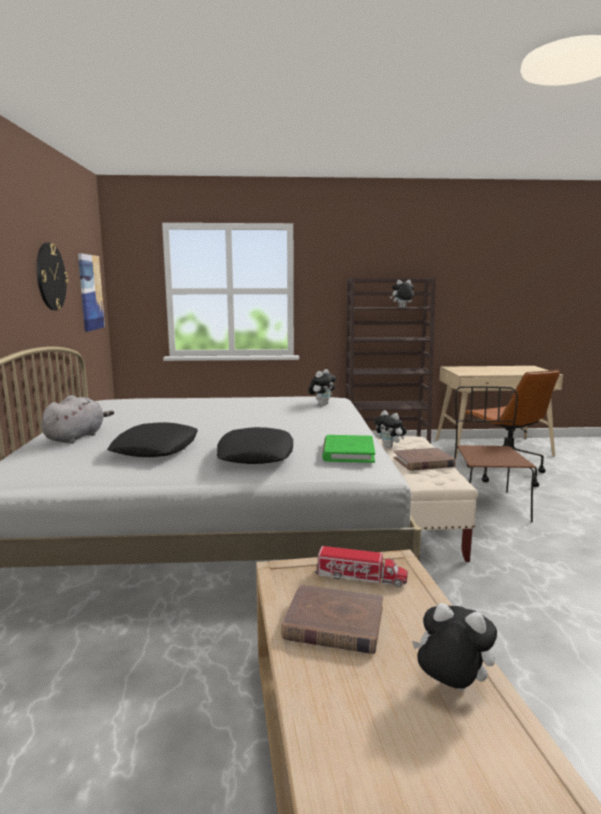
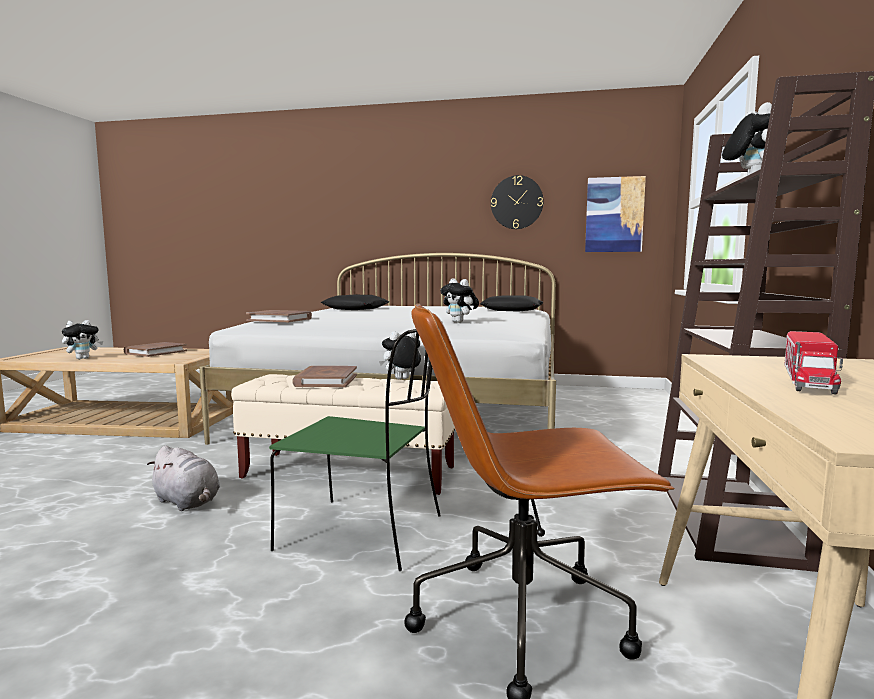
camera: 105 degrees right, 5 degrees down
(76, 437) = (402, 305): grey plush toy -> grey plush toy (188, 502)
(255, 454) = (312, 314): black pillow -> black pillow (512, 310)
(348, 452) = (280, 319): green book -> brown book
(360, 577) = (179, 356): toy truck -> toy truck (808, 380)
(486, 505) = (365, 533): brown chair -> green chair

